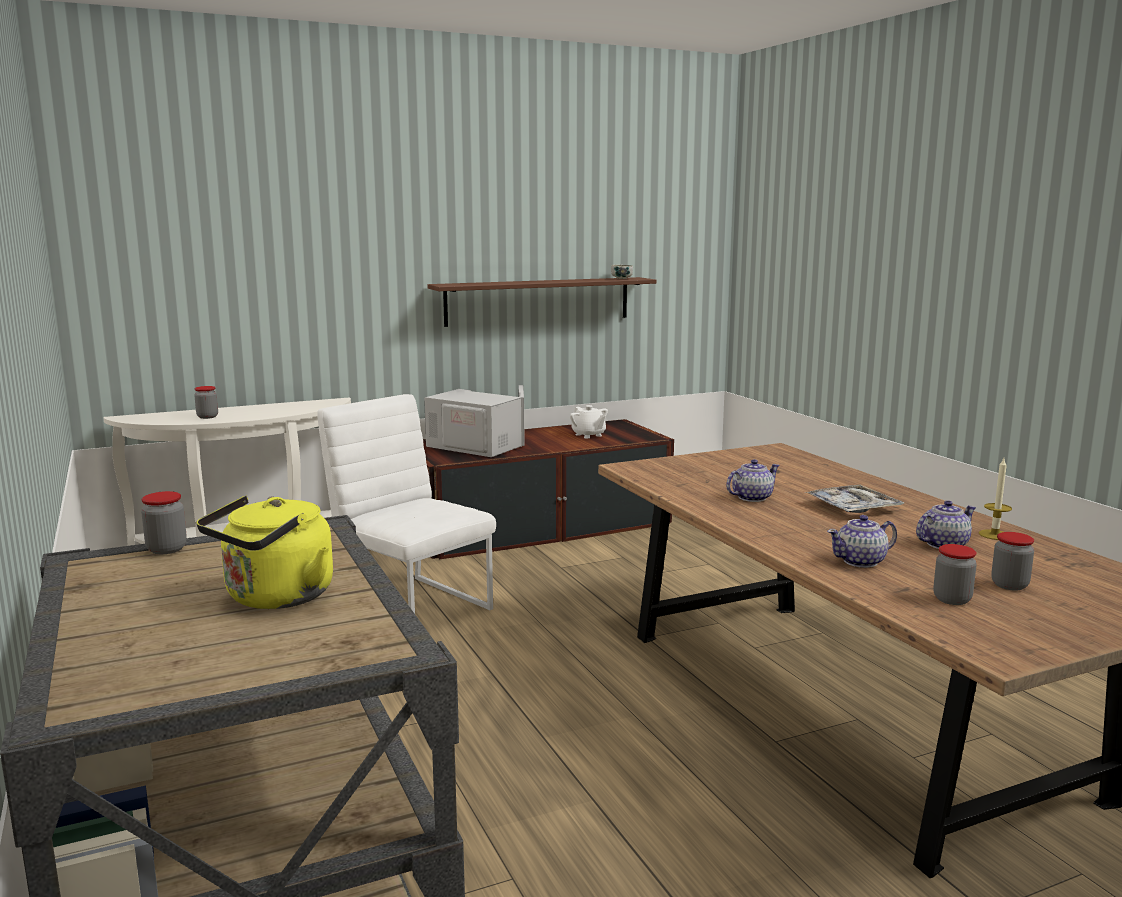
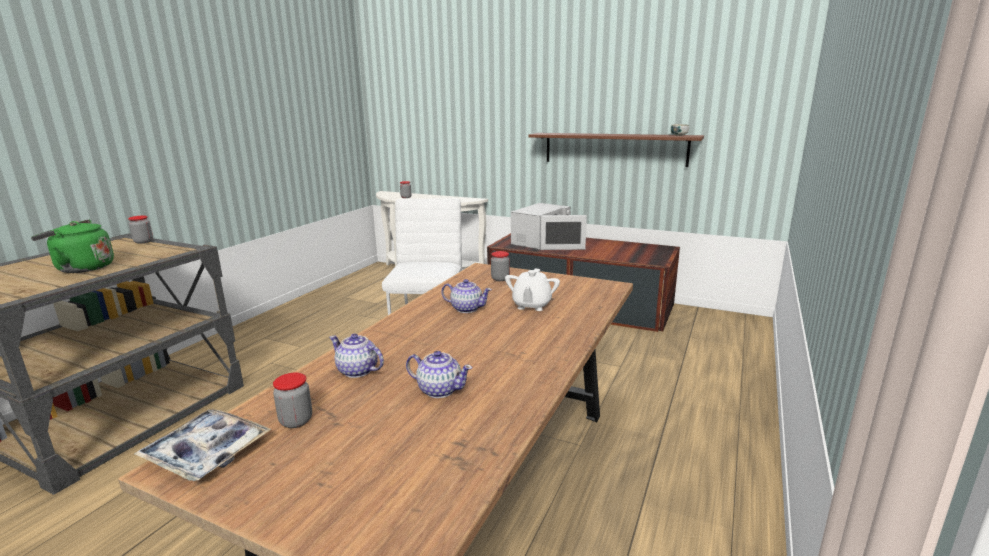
camera: 50 degrees right, 5 degrees up
(275, 598) = (82, 268): yellow kettle -> green kettle
(479, 446) = (541, 242): white microwave -> white microwave turned 45 degrees clockwise
(588, 435) = (621, 251): white teapot -> white teapot (531, 305)
(853, 507) = (494, 340): tray -> tray (207, 452)
(994, 535) = (500, 405): candle -> none
(1009, 585) = (356, 438): jar -> jar (500, 279)

